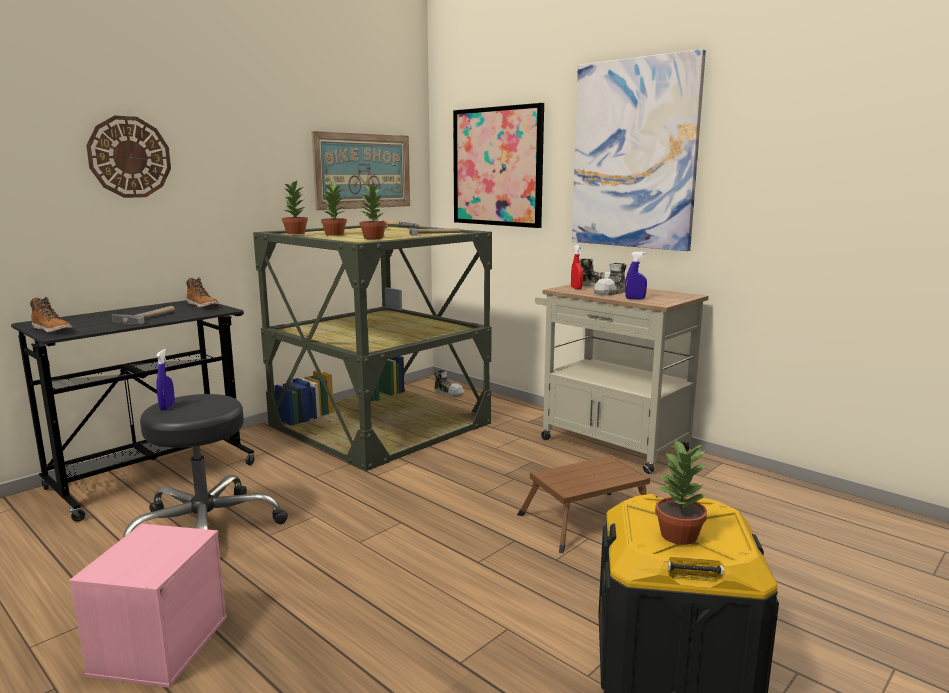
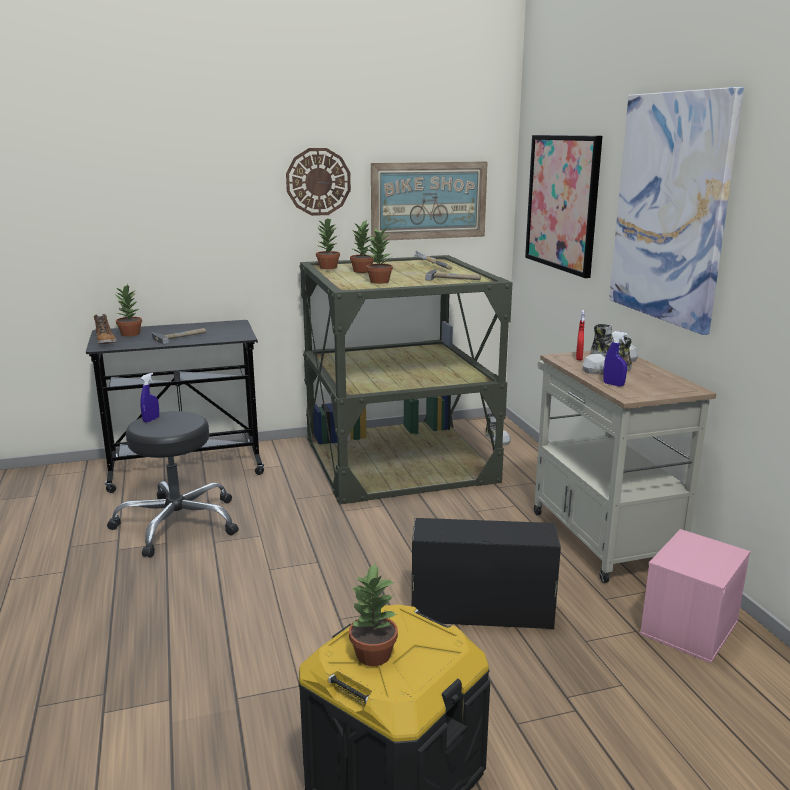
camera: 30 degrees right, 5 degrees up
(74, 321) = (130, 334): none -> potted plant
(129, 157) = (191, 195): wall clock -> wall clock (318, 182)
(159, 643) = (74, 604): pink storage box -> pink storage box (688, 626)
(203, 305) = (236, 329): boot -> none
(586, 520) = (479, 612): brown step ladder -> black storage box

